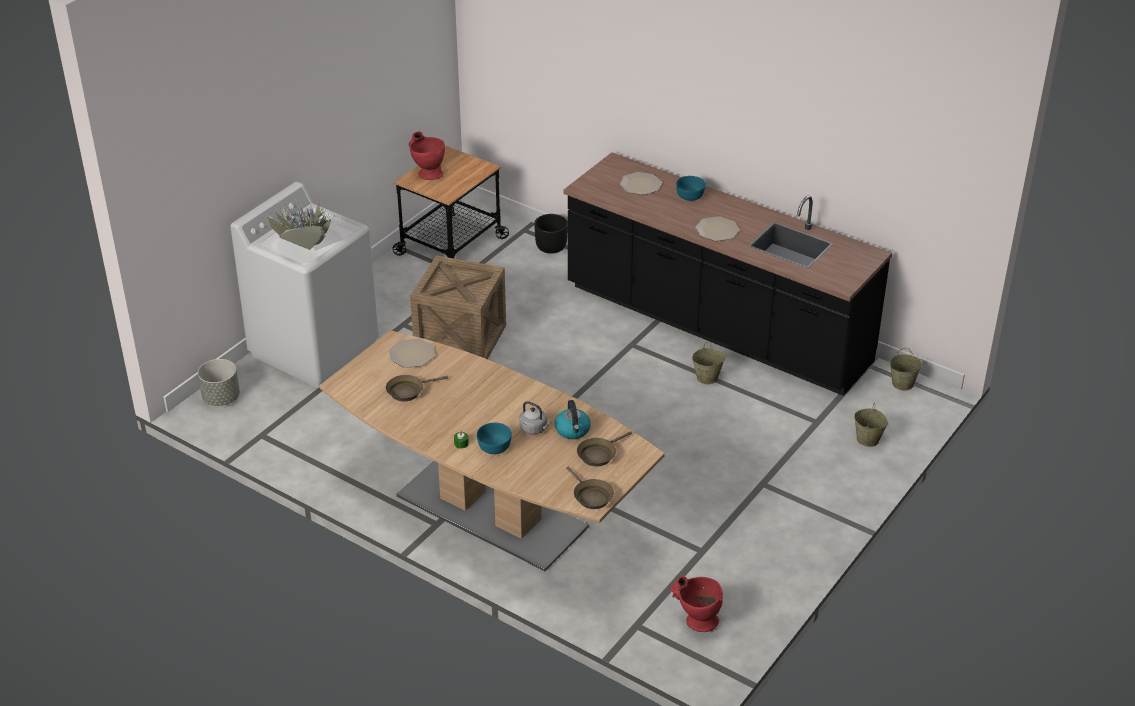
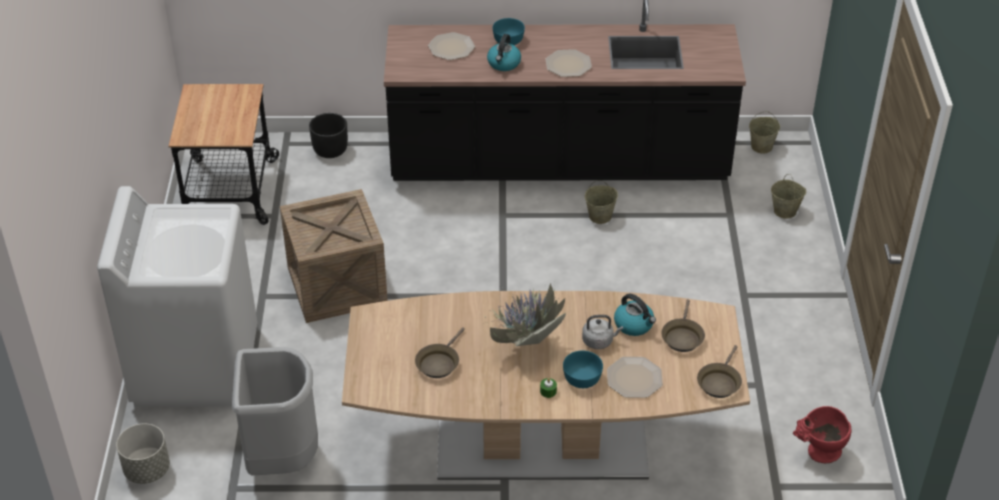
camera: 35 degrees left, 5 degrees up
(304, 250) = (199, 261): potted plant -> potted plant (526, 346)
(309, 433) = (282, 459): none -> grey trash can
(411, 354) = (400, 322): plate -> plate (633, 378)
(427, 173) = (194, 121): red vase -> none
(591, 496) = (719, 382): brown frying pan -> brown frying pan turned 90 degrees clockwise
(667, 210) = (504, 64): none -> kettle

